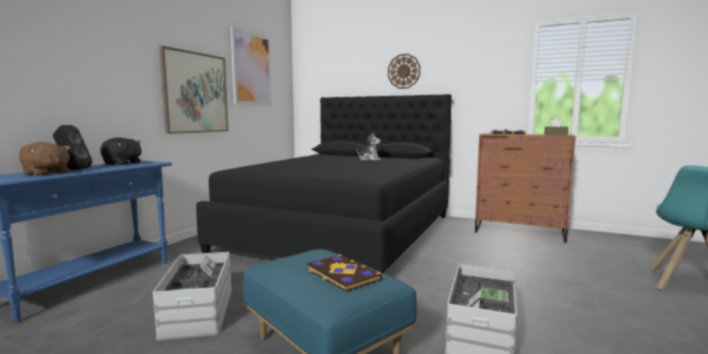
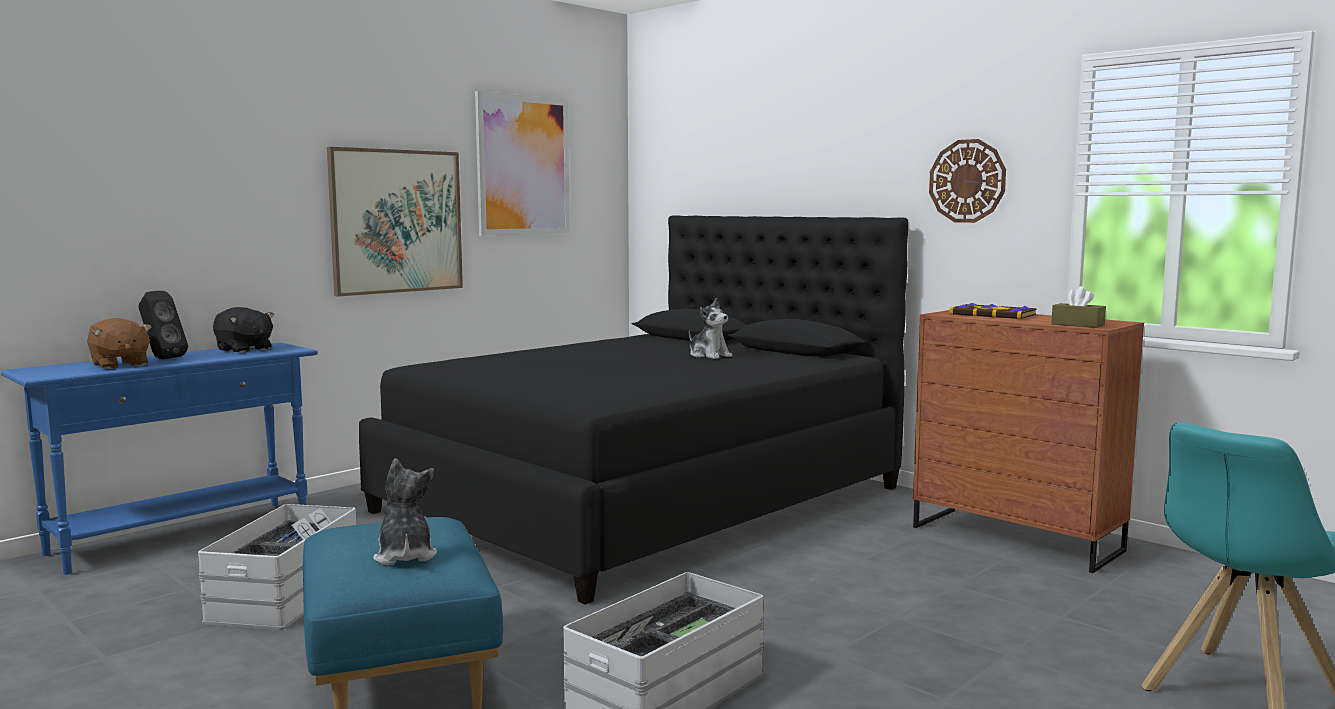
camera: 20 degrees right, 0 degrees up
(341, 274) = (405, 556): book -> plush toy
(404, 71) = (823, 164): wall clock -> wall clock (967, 181)

